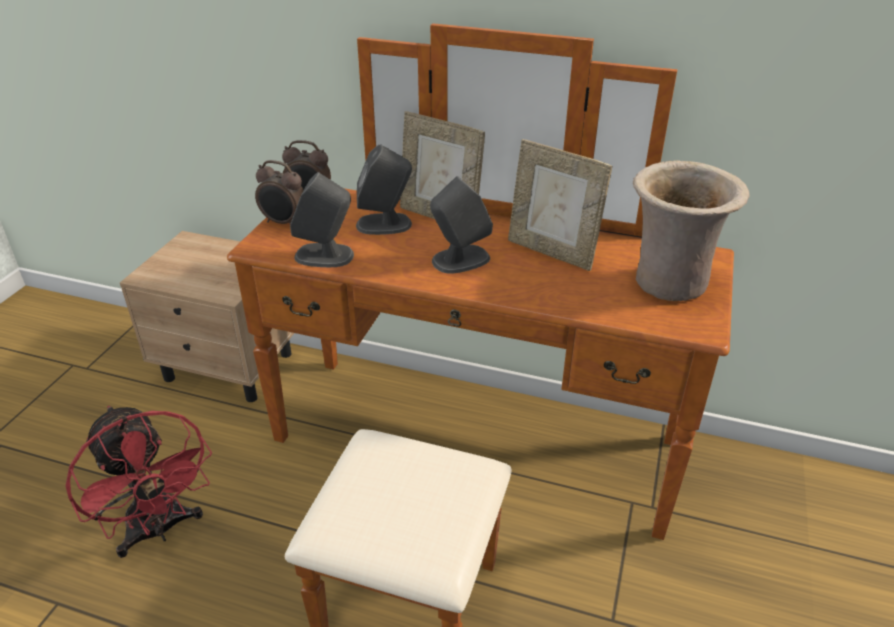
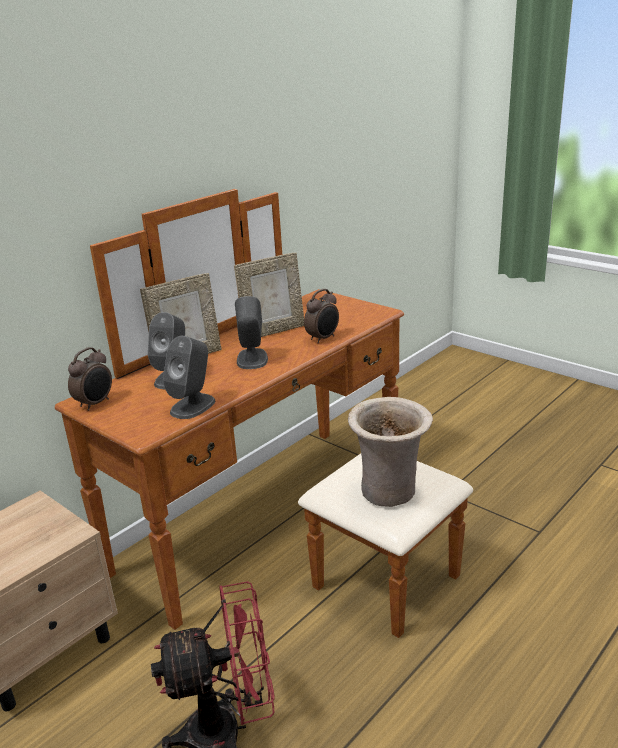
camera: 65 degrees left, 10 degrees down
(284, 223) = (120, 418): alarm clock -> alarm clock (323, 338)
(670, 285) = (339, 309): beige vase -> beige vase (390, 492)

